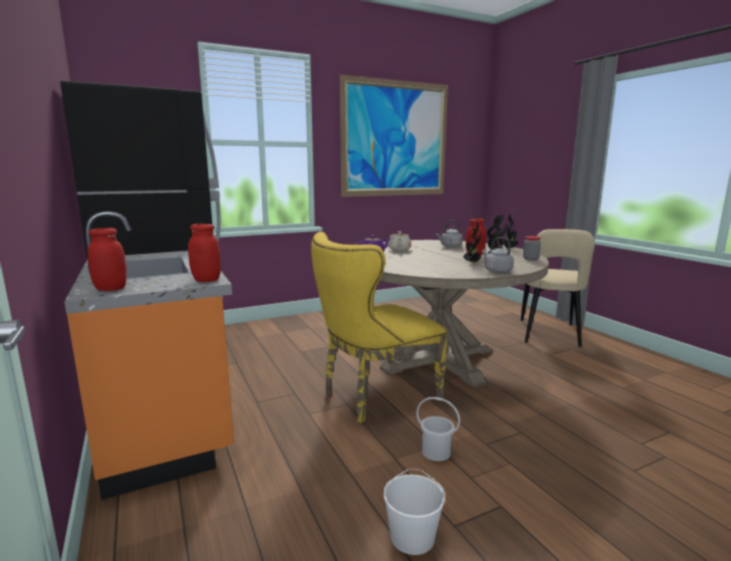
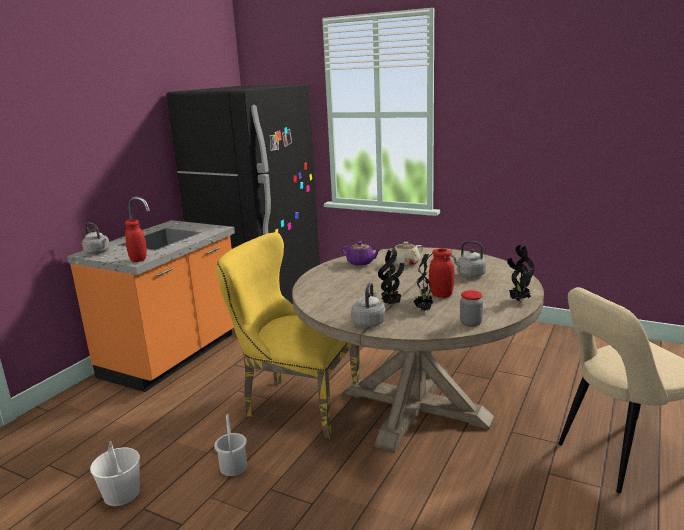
camera: 55 degrees right, 5 degrees up
(110, 289) = (98, 252): red jar -> grey kettle
(395, 139) = (553, 103): picture -> none

